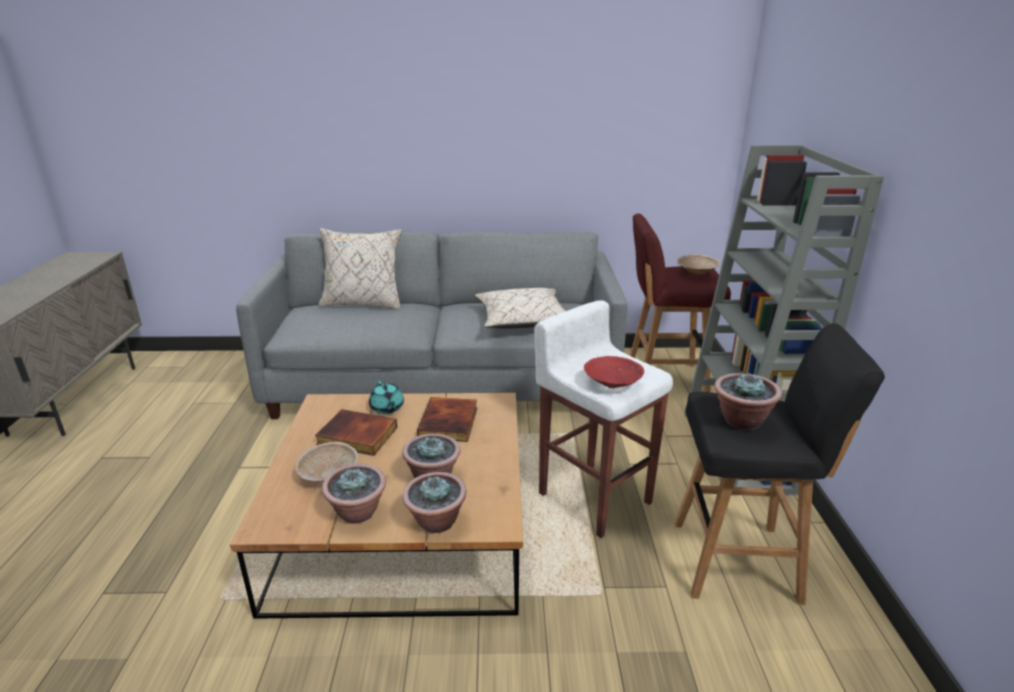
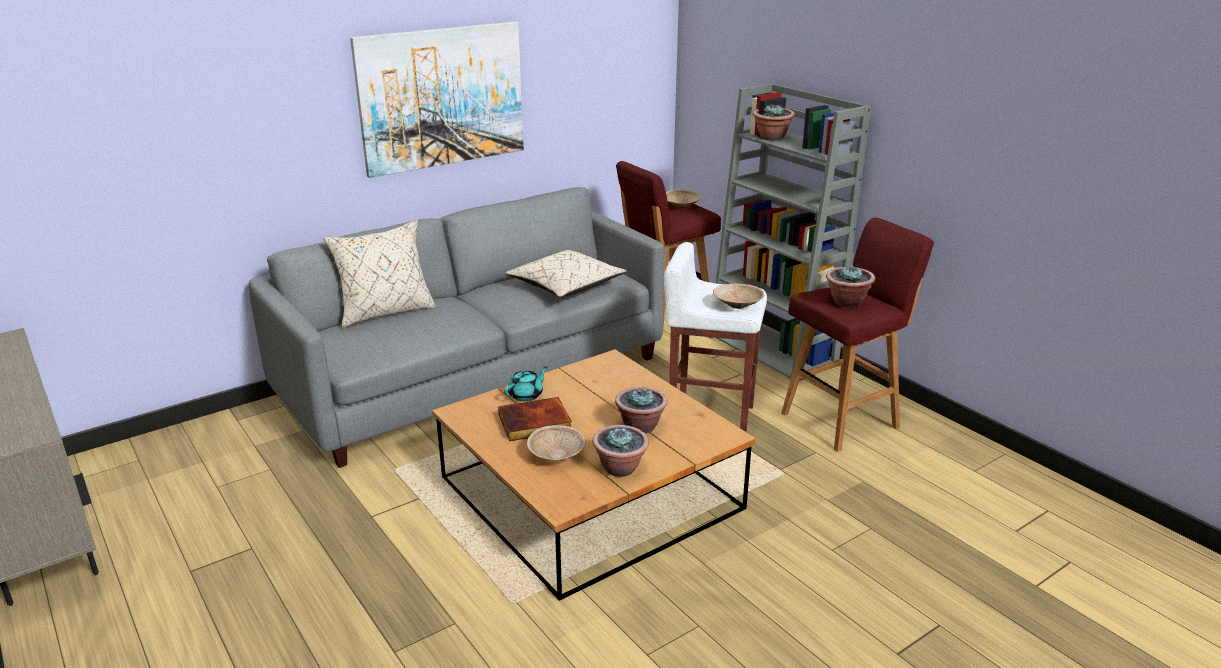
camera: 35 degrees left, 0 degrees up
(387, 408) = (526, 395): turquoise teapot -> turquoise teapot turned 75 degrees counterclockwise
(436, 522) = (684, 451): potted plant -> potted plant (771, 138)
(450, 423) = (596, 387): book -> none
(466, 126) = (442, 97): none -> picture
(612, 383) = (737, 305): red bowl -> beige bowl
(739, 561) = (842, 420): black stool -> red stool

